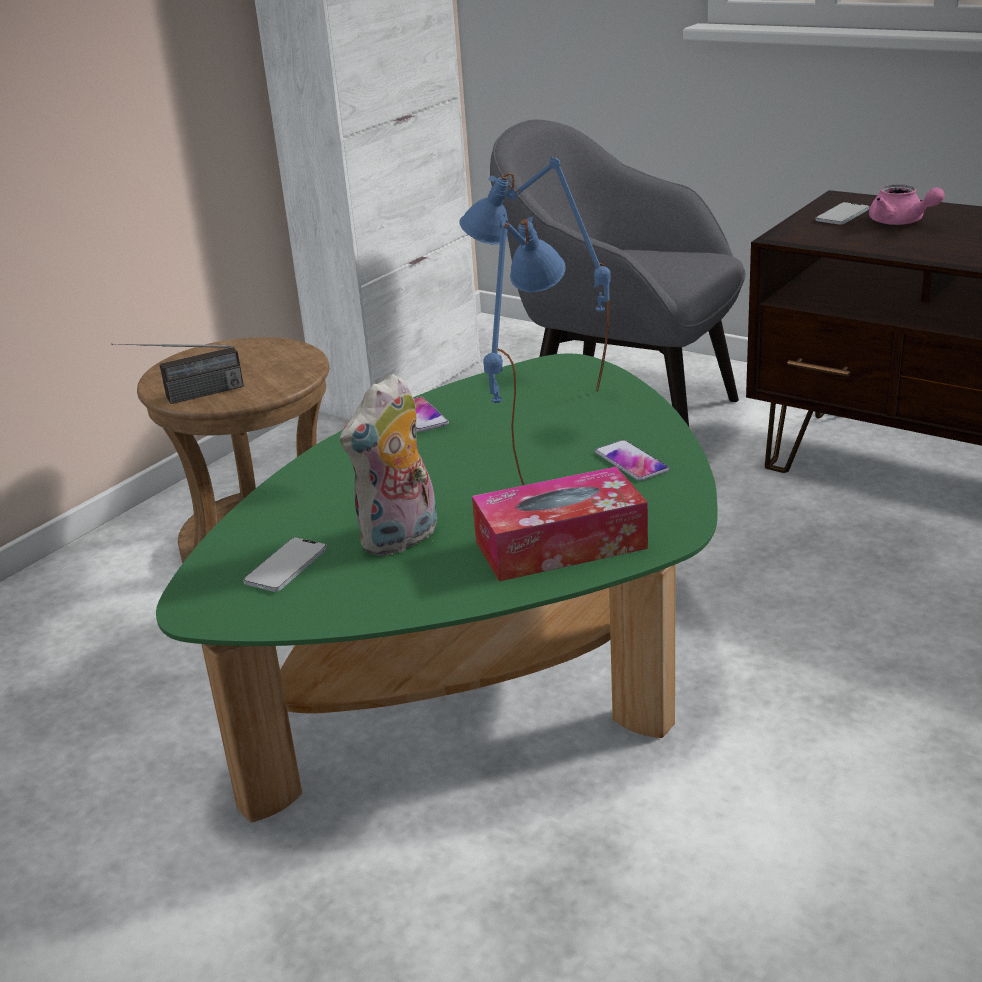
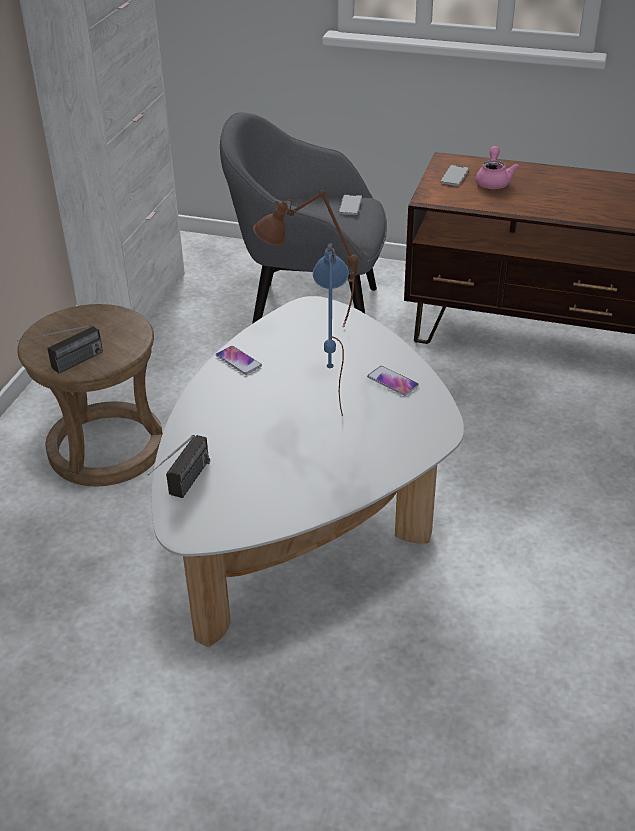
camera: 20 degrees left, 10 degrees up
(237, 554) = (183, 488): none -> radio
(286, 566) = (222, 492): phone -> phone (350, 206)
(401, 540) = (283, 461): plush toy -> none
(488, 672) = (305, 518): green coffee table -> white coffee table
(541, 391) = (308, 331): blue table lamp -> brown table lamp
(560, 545) = (381, 450): tissue box -> none
(901, 222) = (493, 181): pink teapot -> pink teapot turned 120 degrees counterclockwise

